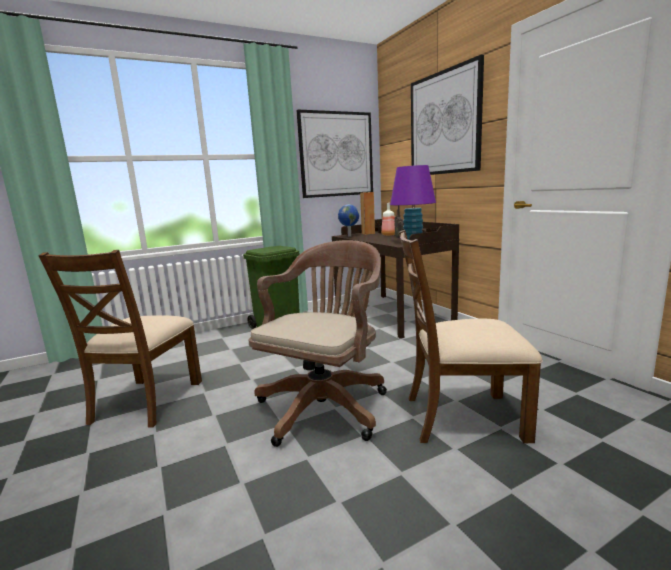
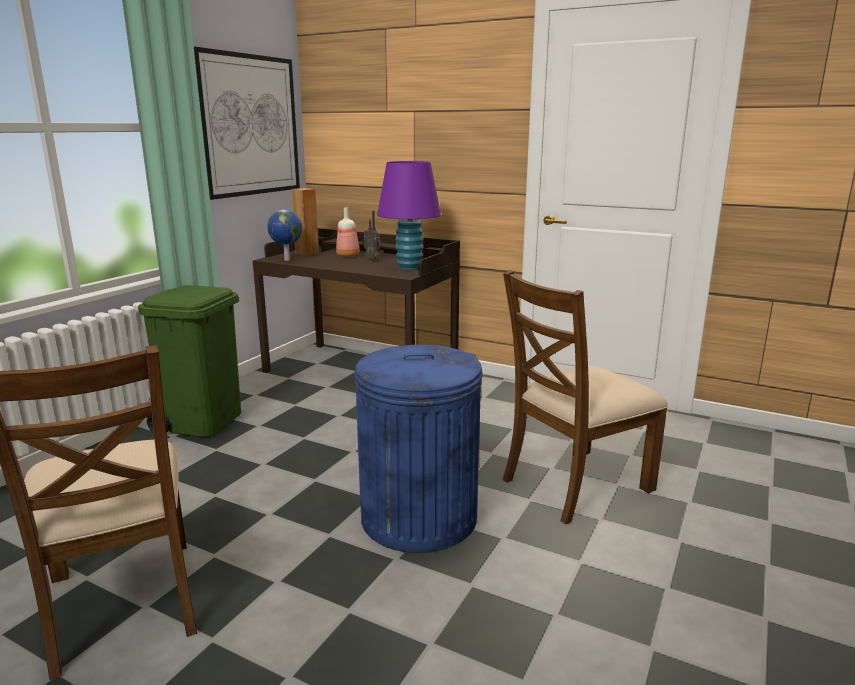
camera: 35 degrees left, 5 degrees up
(326, 405) = (419, 516): brown office chair -> blue trash can
(444, 123) = (430, 100): picture -> none

